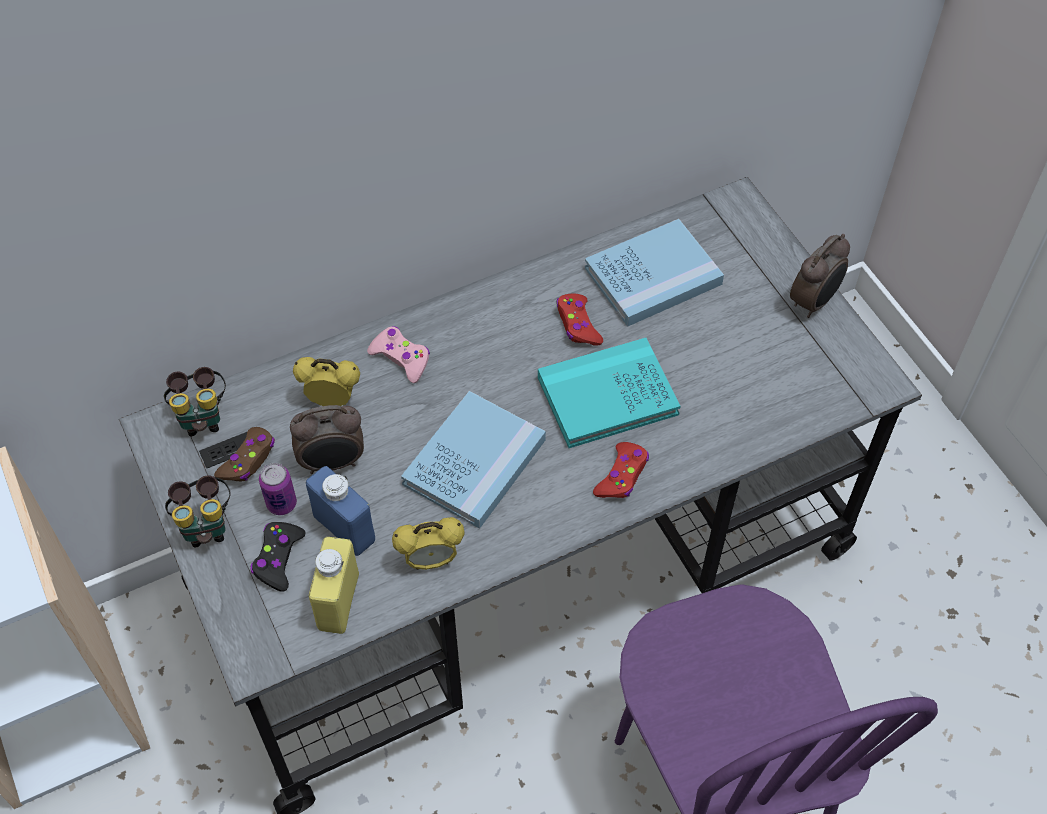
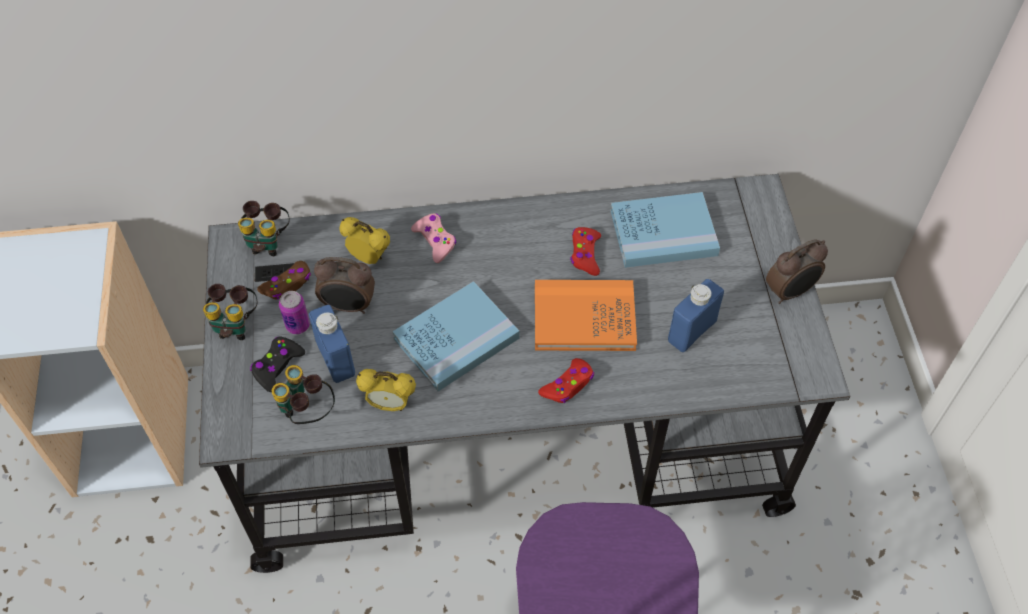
camera: 20 degrees right, 0 degrees up
(338, 601) = (307, 413): yellow bottle -> binoculars
(607, 396) = (584, 318): turquoise book -> orange book
(729, 375) = (691, 331): none -> blue bottle

